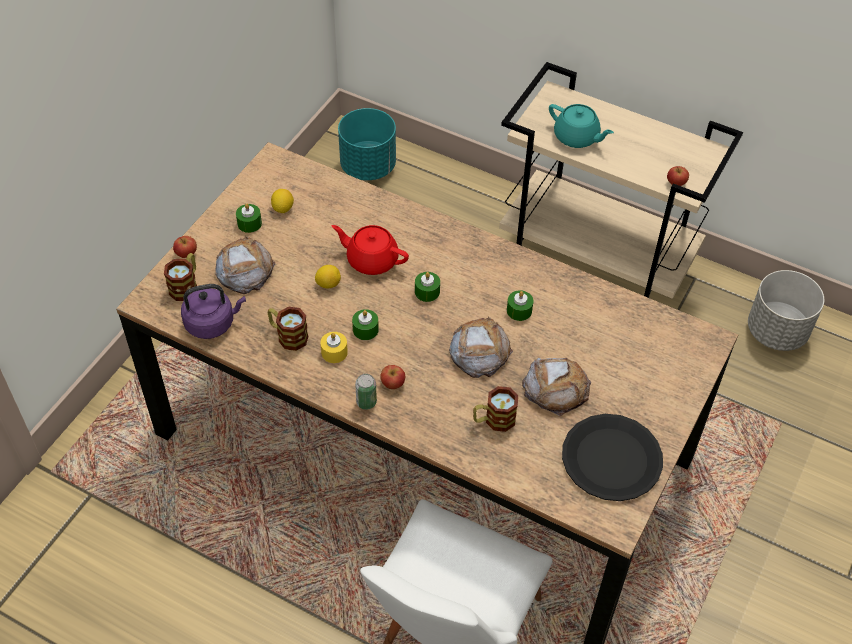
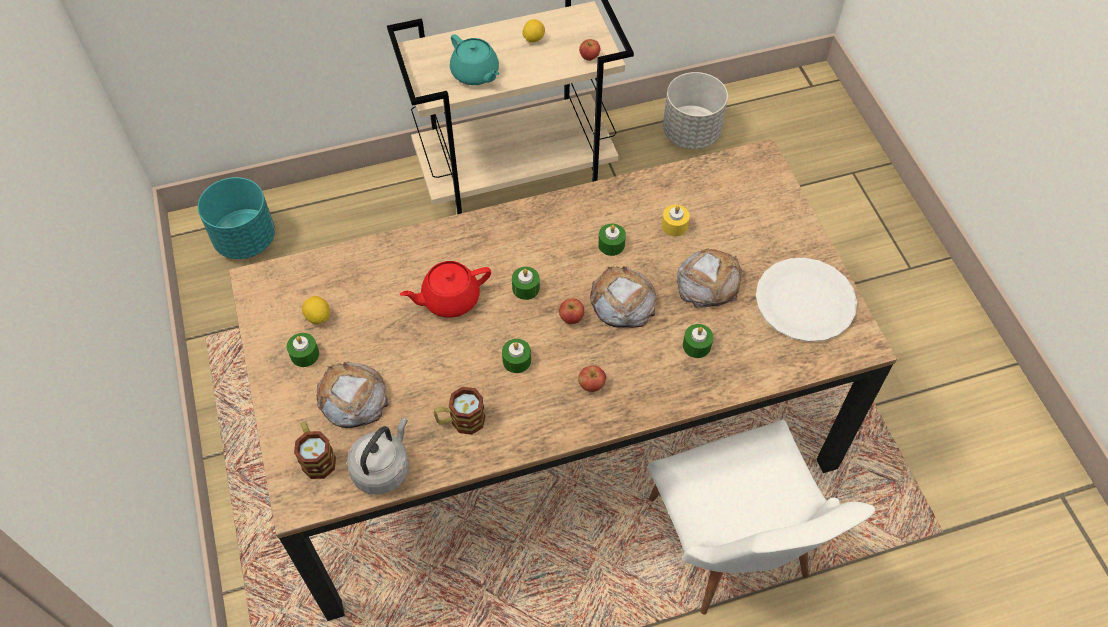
camera: 45 degrees left, 5 degrees up
(186, 254) = (281, 429): apple -> apple (571, 318)
(212, 323) = (383, 468): purple kettle -> grey kettle
(328, 284) = (439, 349): lemon -> lemon (533, 39)
(334, 352) = (515, 401): yellow candle -> yellow candle (674, 225)
(366, 402) = (590, 418): can -> none
(494, 420) = (696, 345): mug -> green candle
(577, 137) = (475, 74): turquoise teapot -> turquoise teapot turned 60 degrees clockwise
(612, 459) = (805, 301): black plate -> white plate

